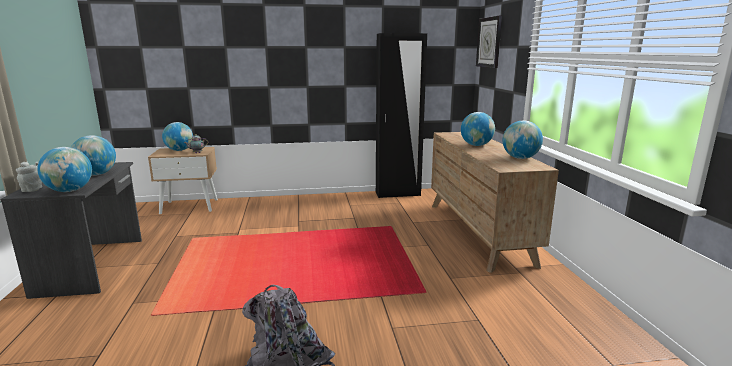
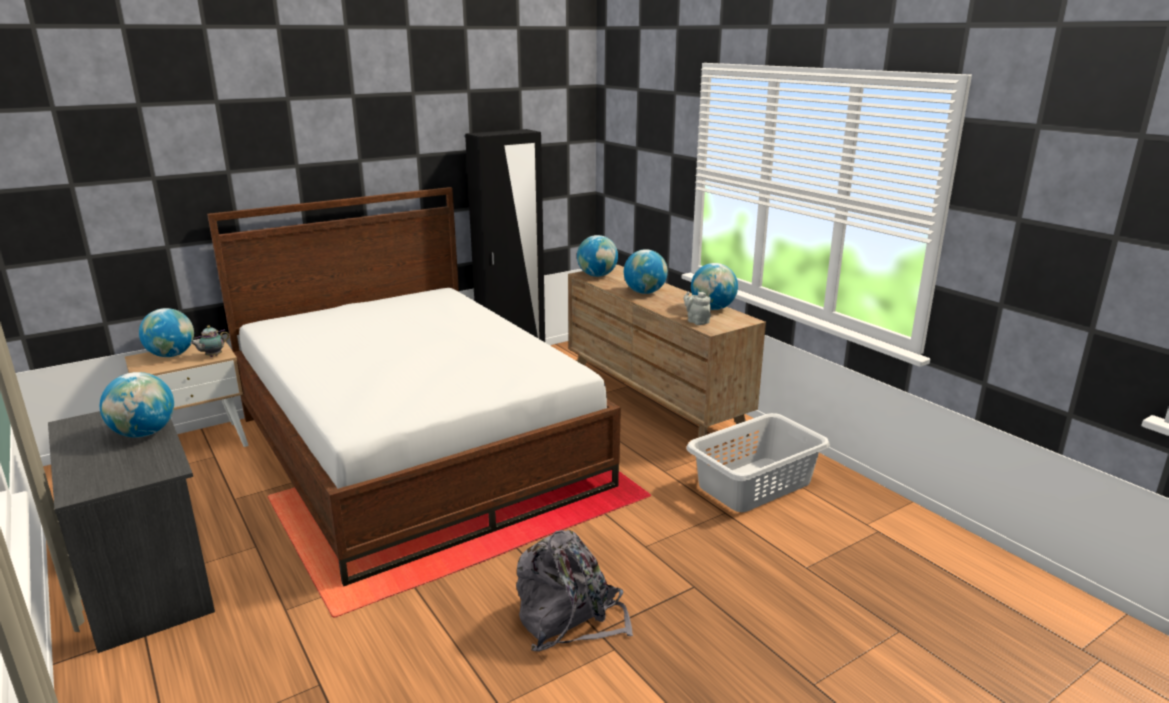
camera: 25 degrees left, 5 degrees up
(33, 189) = (80, 480): grey teapot -> grey teapot (696, 321)
(70, 191) = (154, 471): globe -> globe (597, 275)
(295, 231) = (417, 450): none -> bed
(489, 42) = (620, 139): wall clock -> none
(521, 305) = (755, 484): none -> grey laundry basket

